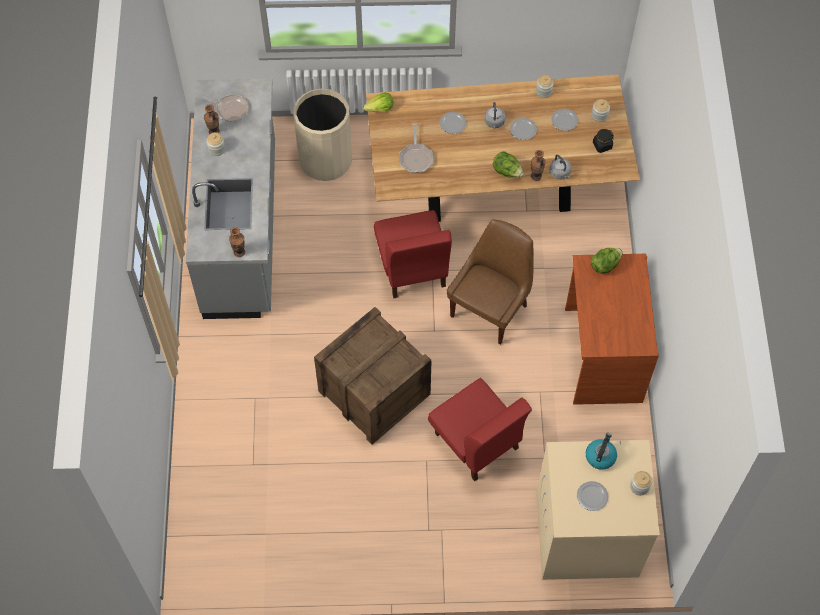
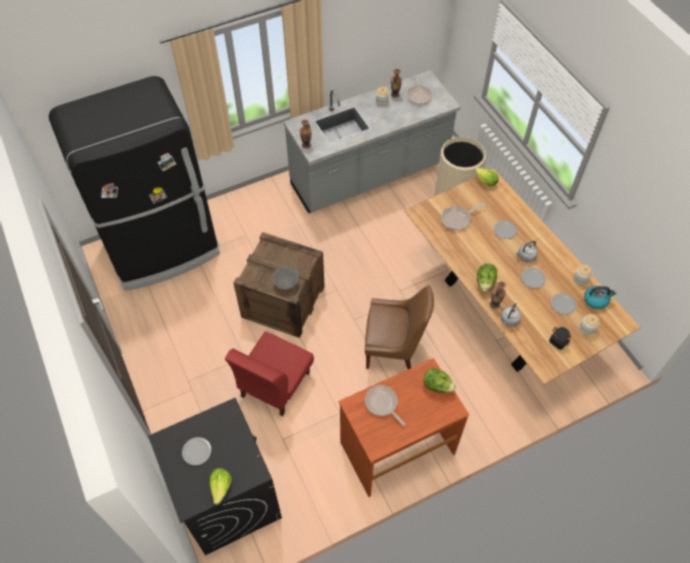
camera: 65 degrees right, 5 degrees down
(225, 498) = (164, 249): none -> black fridge
(398, 359) = (286, 283): none -> grey bowl
(412, 267) = (399, 284): red chair -> none
(586, 535) = (227, 497): beige washing machine -> black washing machine
(600, 456) = (238, 444): kettle -> kettle (596, 300)
(602, 320) = (382, 404): none -> frying pan
(639, 486) = (221, 487): jar -> lettuce

